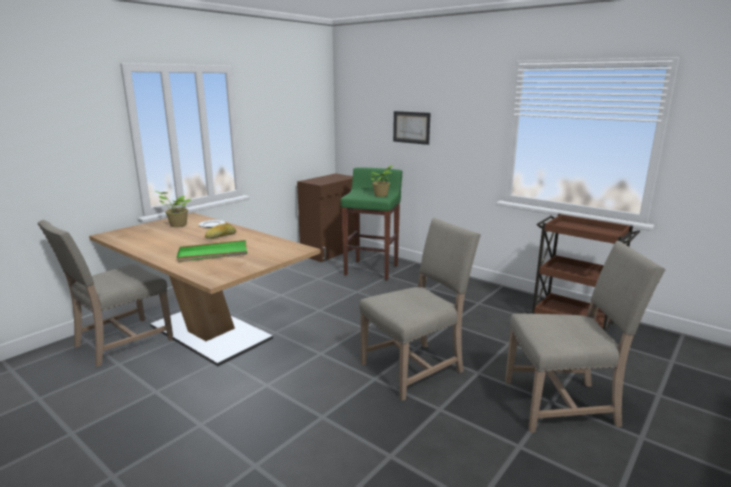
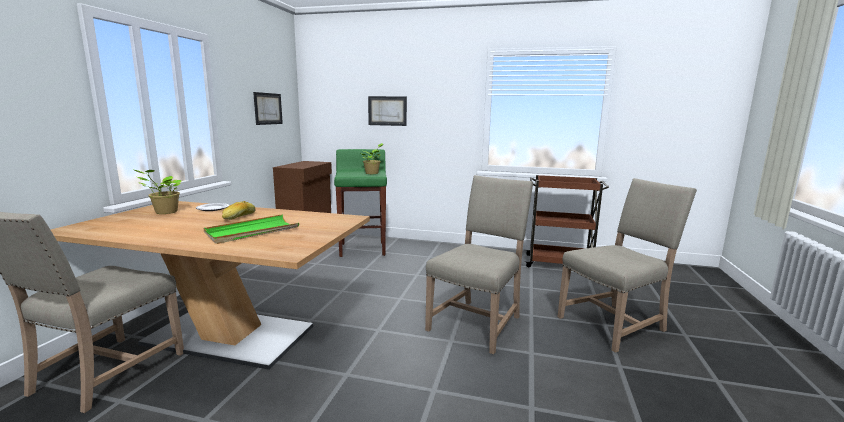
camera: 25 degrees left, 5 degrees down
(295, 125) = (268, 108): none -> picture

